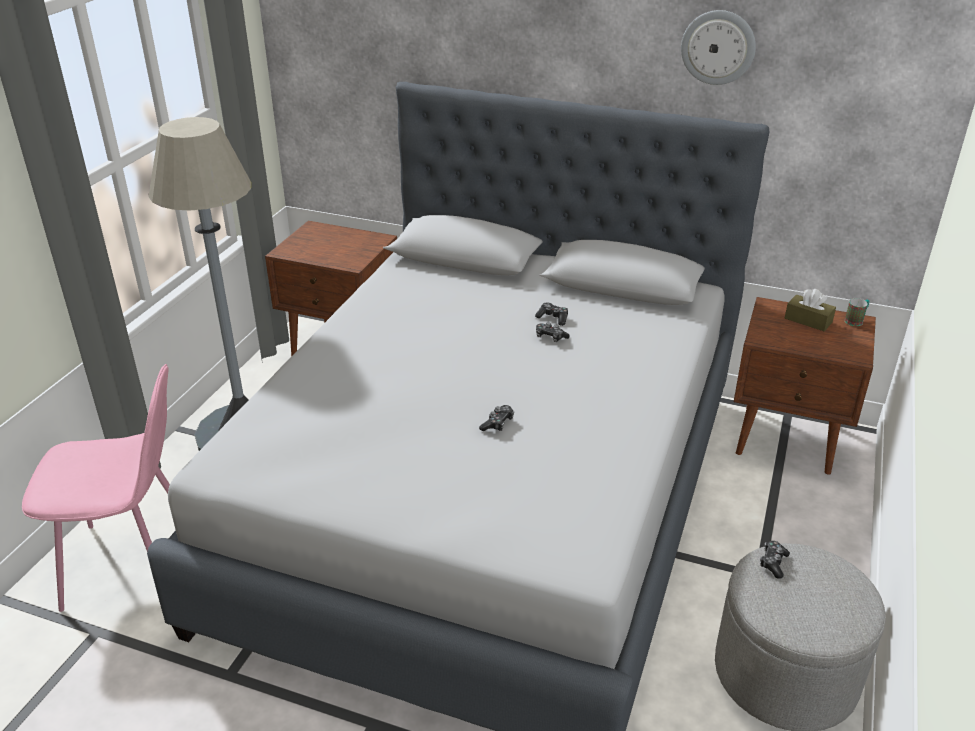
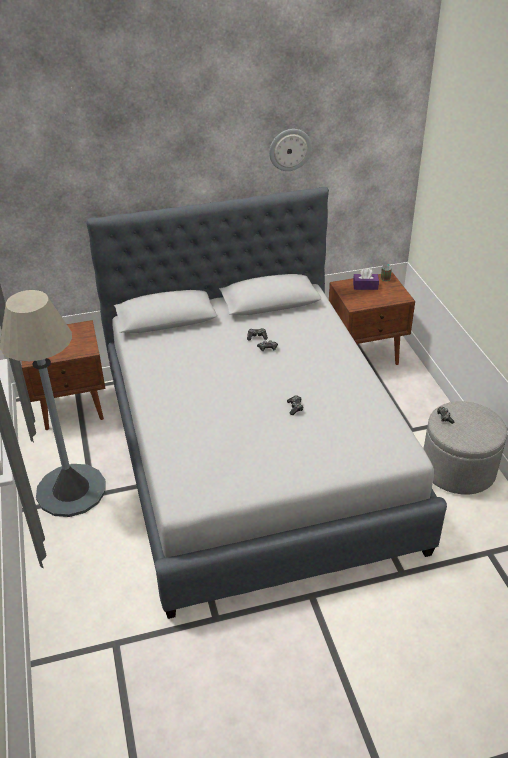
camera: 35 degrees left, 5 degrees up
(133, 563) = (91, 597): pink chair -> none
(808, 320) = (365, 286): brown tissue box -> purple tissue box

